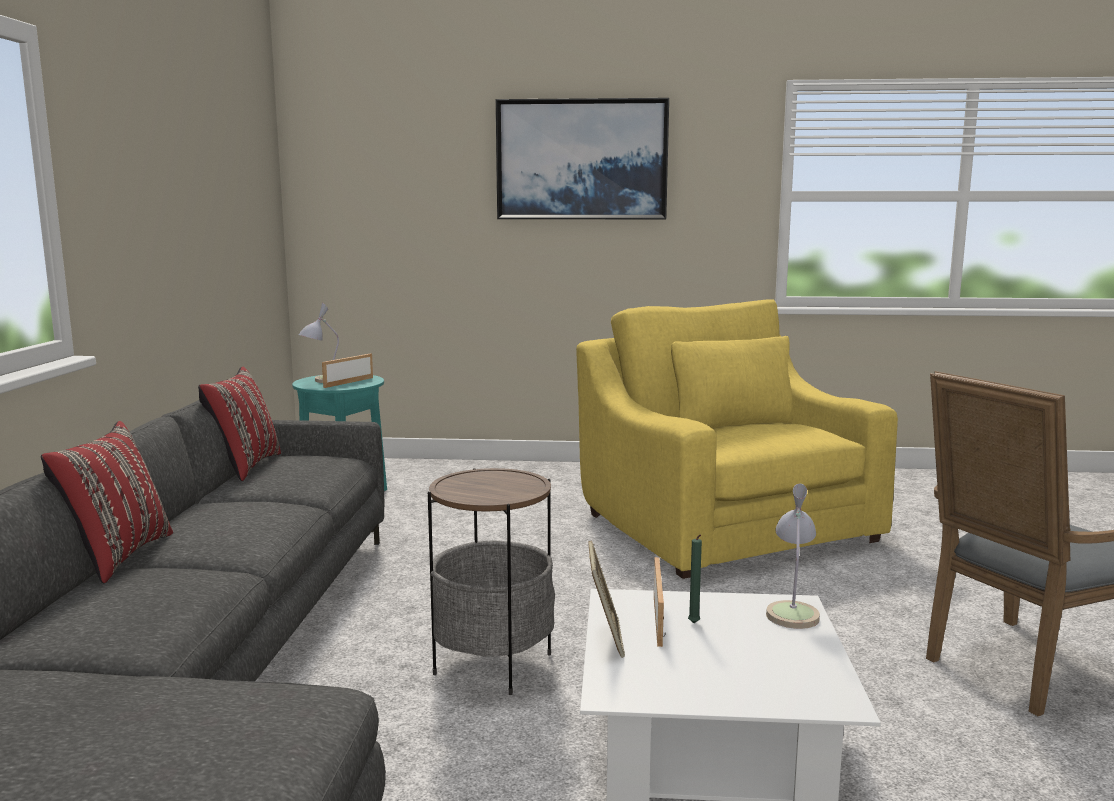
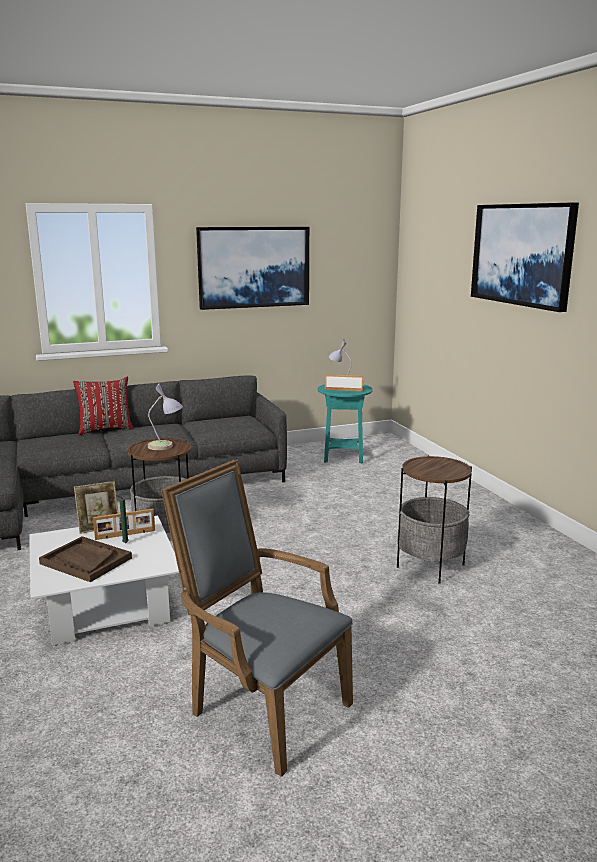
camera: 65 degrees right, 5 degrees up
(167, 184) = (253, 267): none -> picture
(243, 466) = (228, 416): red pillow -> none
(724, 525) = (430, 566): yellow armchair -> side table
(750, 661) = (85, 561): none -> brown tray
(792, 611) = (153, 565): table lamp -> table lamp (166, 446)

